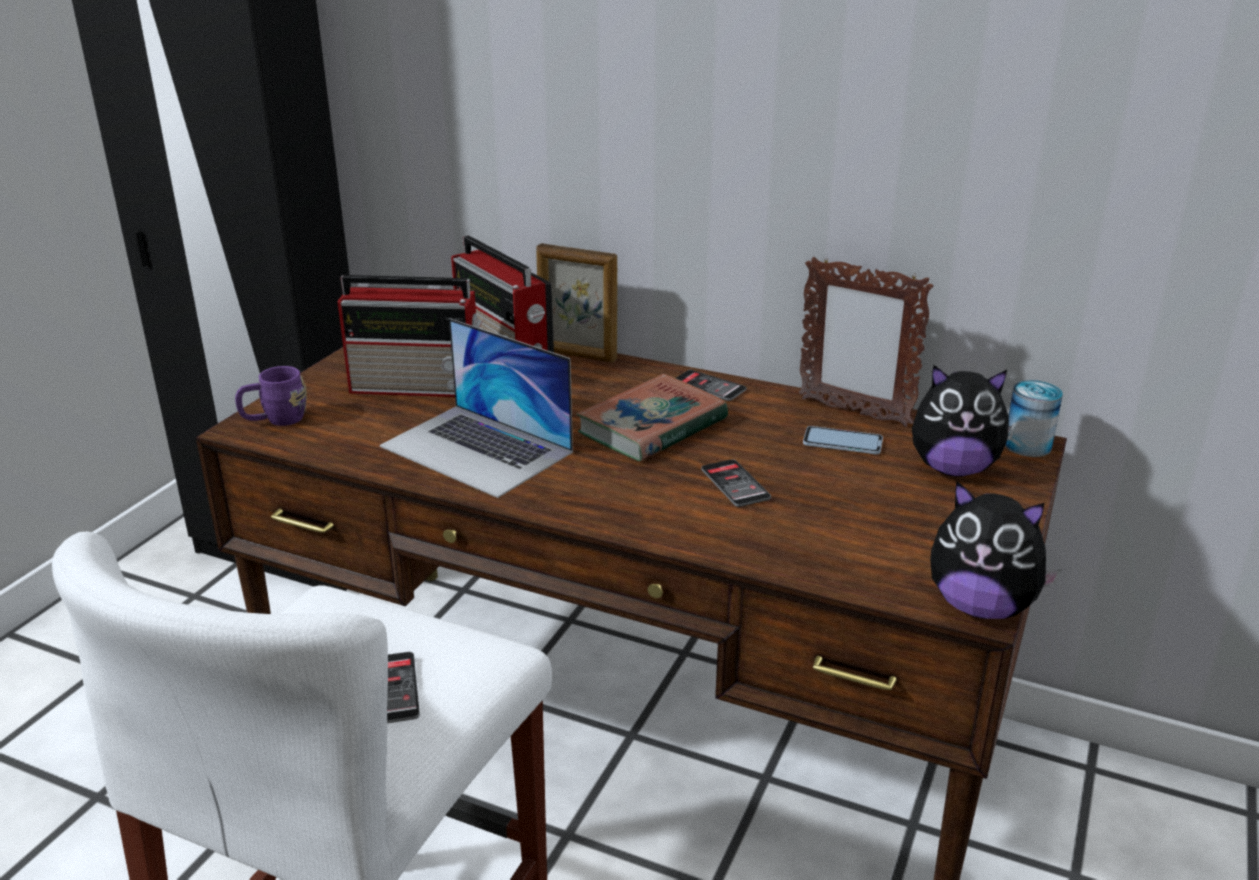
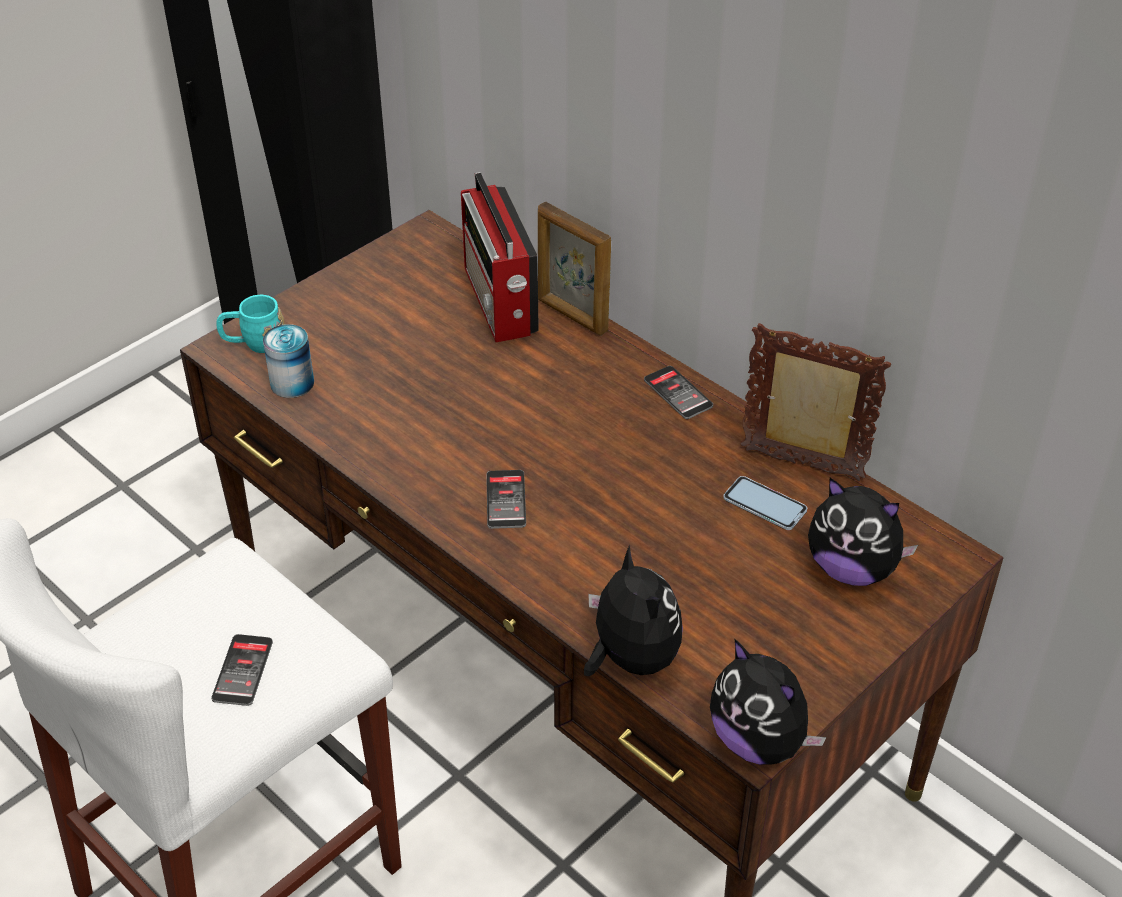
camera: 20 degrees right, 15 degrees up
(275, 420) = (254, 343): purple mug -> turquoise mug
(419, 386) = (400, 327): radio -> none
(477, 449) = (414, 426): laptop -> none
(652, 426) = (591, 436): book -> none
(735, 484) = (626, 533): phone -> phone (506, 500)
(810, 572) = (630, 658): none -> plush toy
(853, 412) = (802, 466): picture frame -> picture frame turned 150 degrees clockwise
(1027, 445) = (952, 557): can -> can (292, 383)

